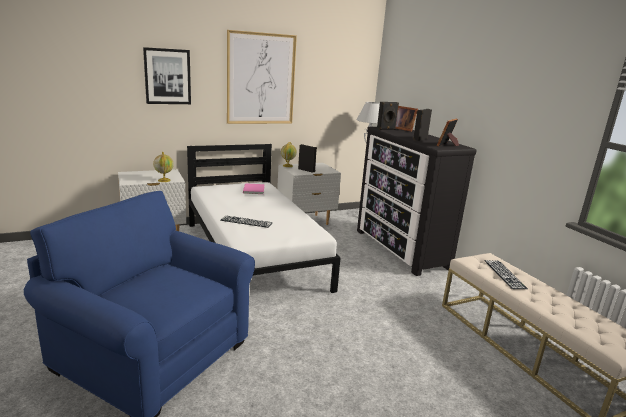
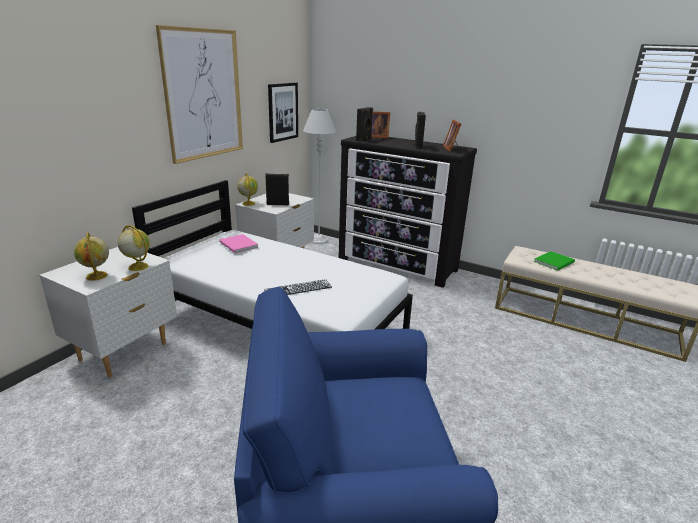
camera: 35 degrees left, 5 degrees up
(139, 179) = (97, 276): none -> globe
(167, 76) = (86, 106): picture -> picture (283, 112)
(504, 274) = (555, 262): keyboard -> green book

